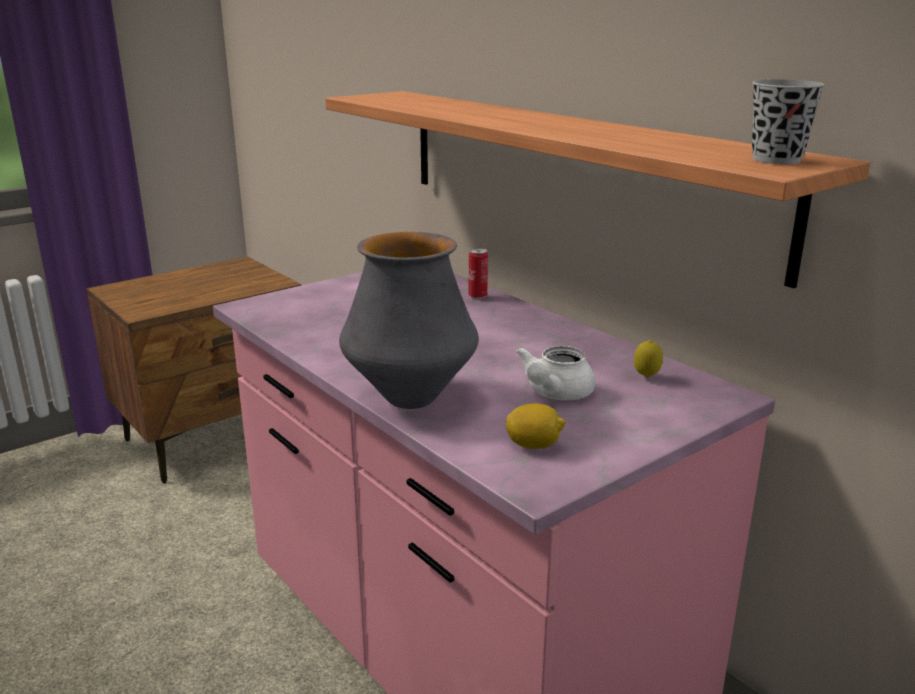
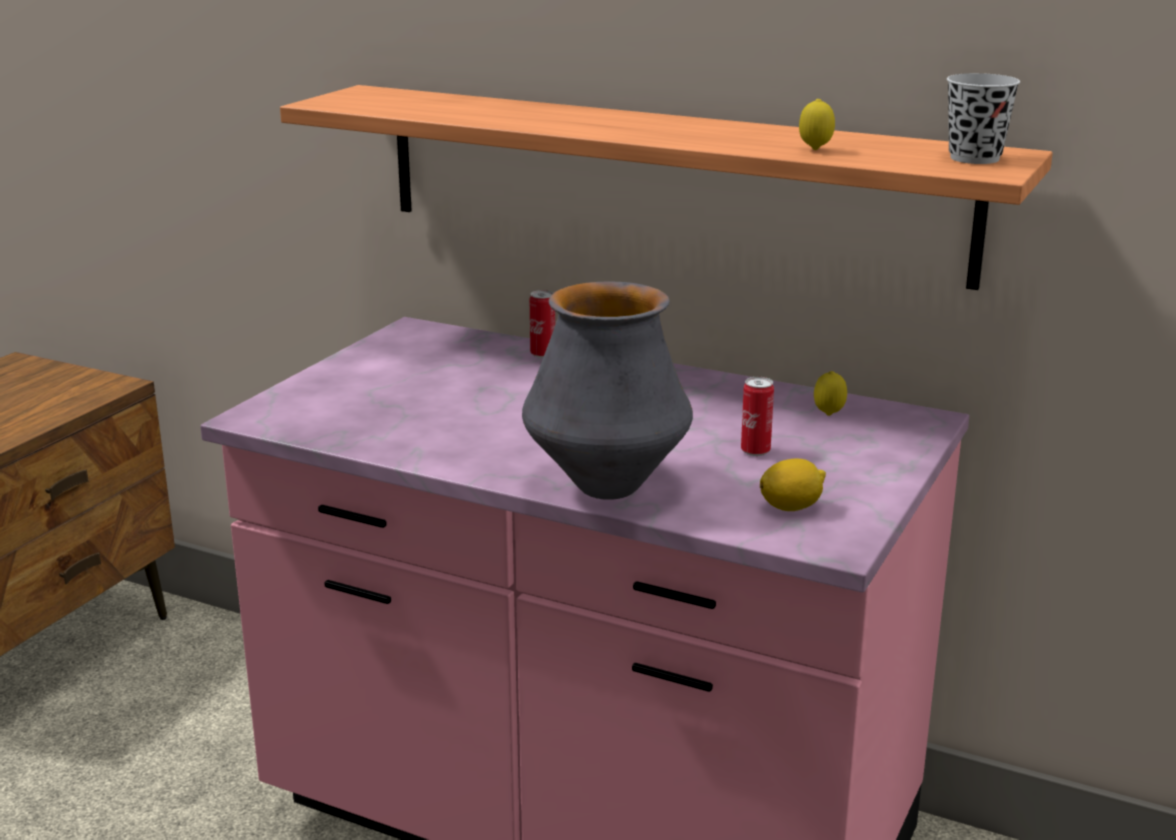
camera: 25 degrees left, 0 degrees up
(554, 394) = (755, 451): white teapot -> can
(641, 143) = (815, 150): none -> lemon

